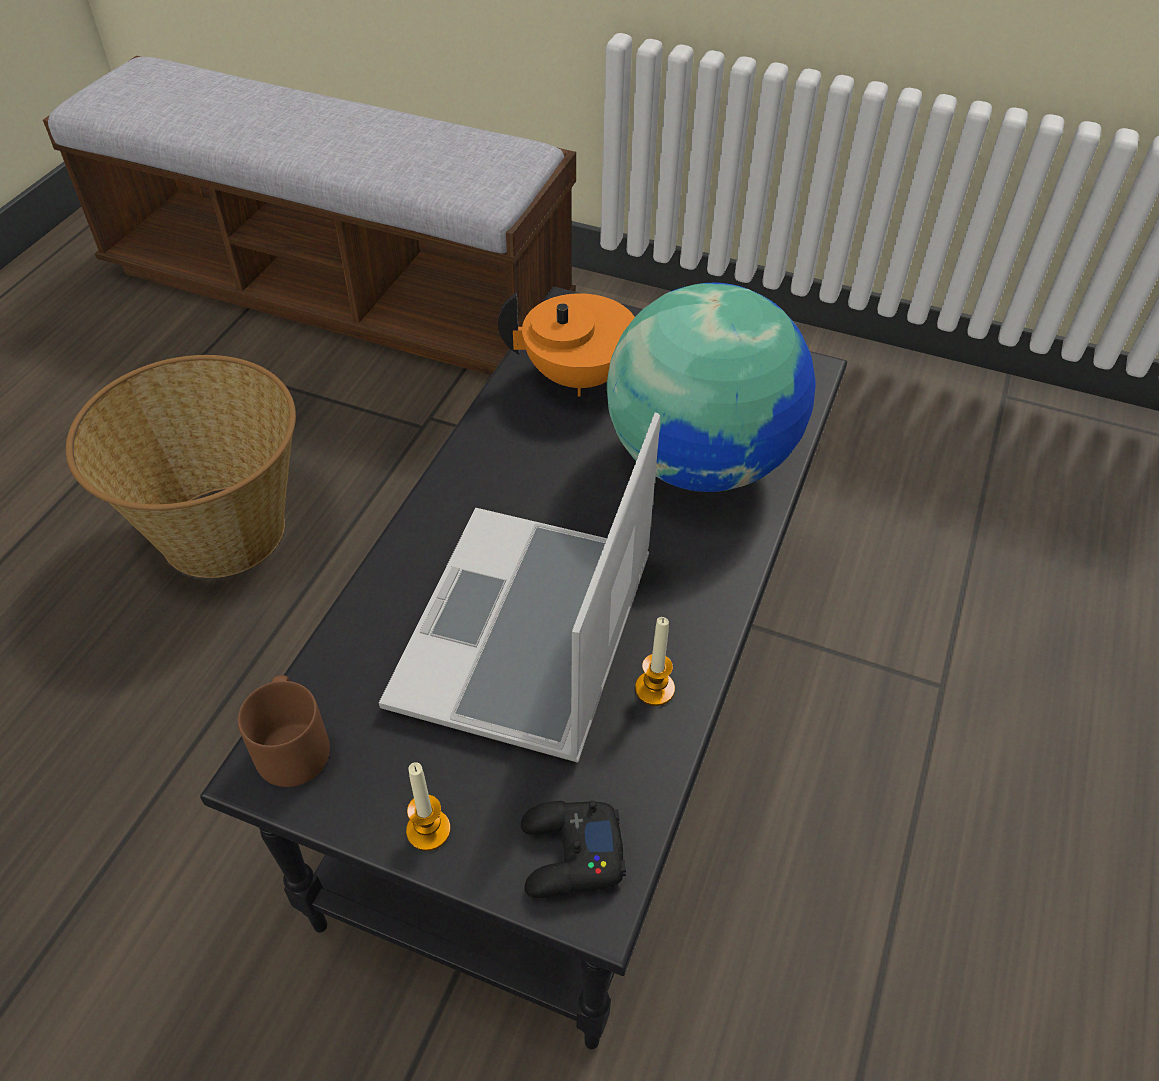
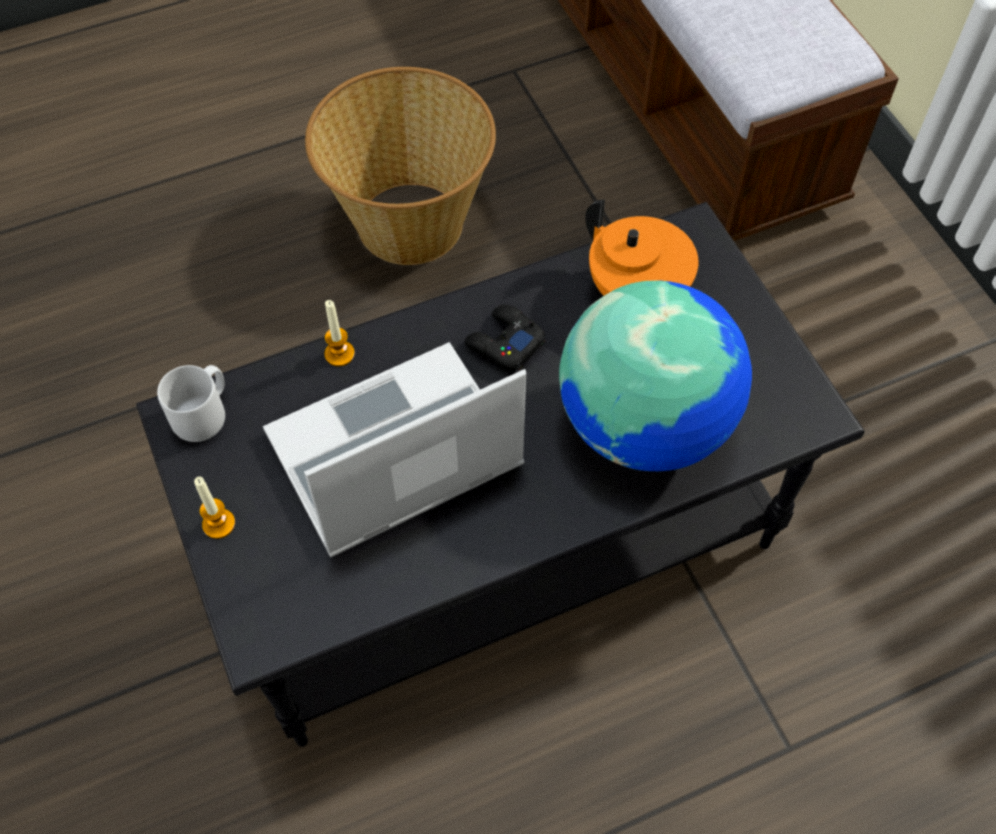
camera: 45 degrees right, 10 degrees up
(293, 746) = (203, 414): brown mug -> grey mug
(570, 855) = (272, 606): black game controller -> black game controller (504, 343)
(654, 689) = (428, 553): candle -> candle (339, 354)

